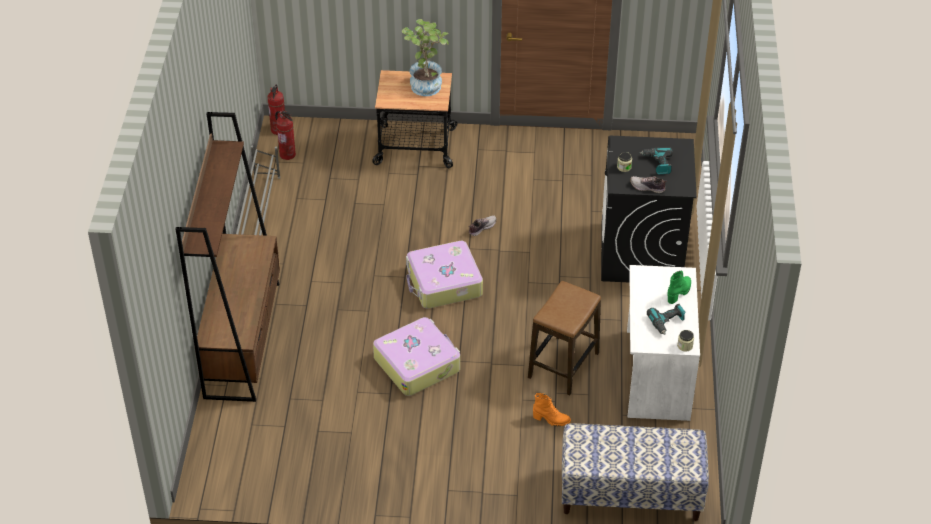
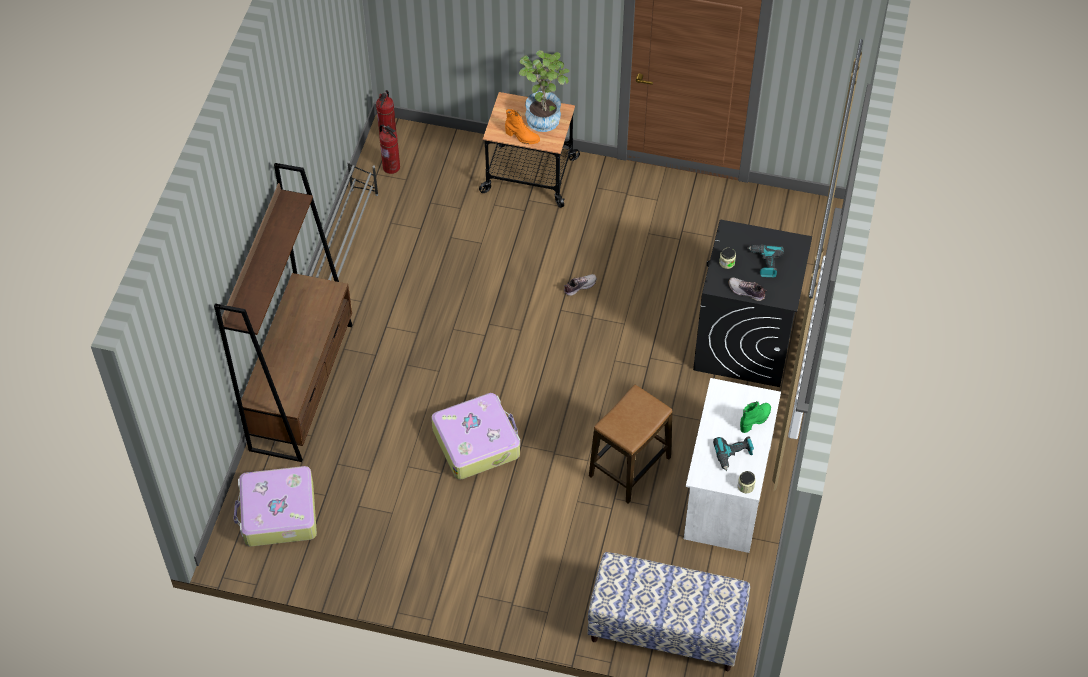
camera: 10 degrees right, 10 degrees up
(443, 283) = (524, 349): suitcase -> suitcase (278, 513)
(551, 420) = (602, 530): orange boot -> orange boot (522, 137)

